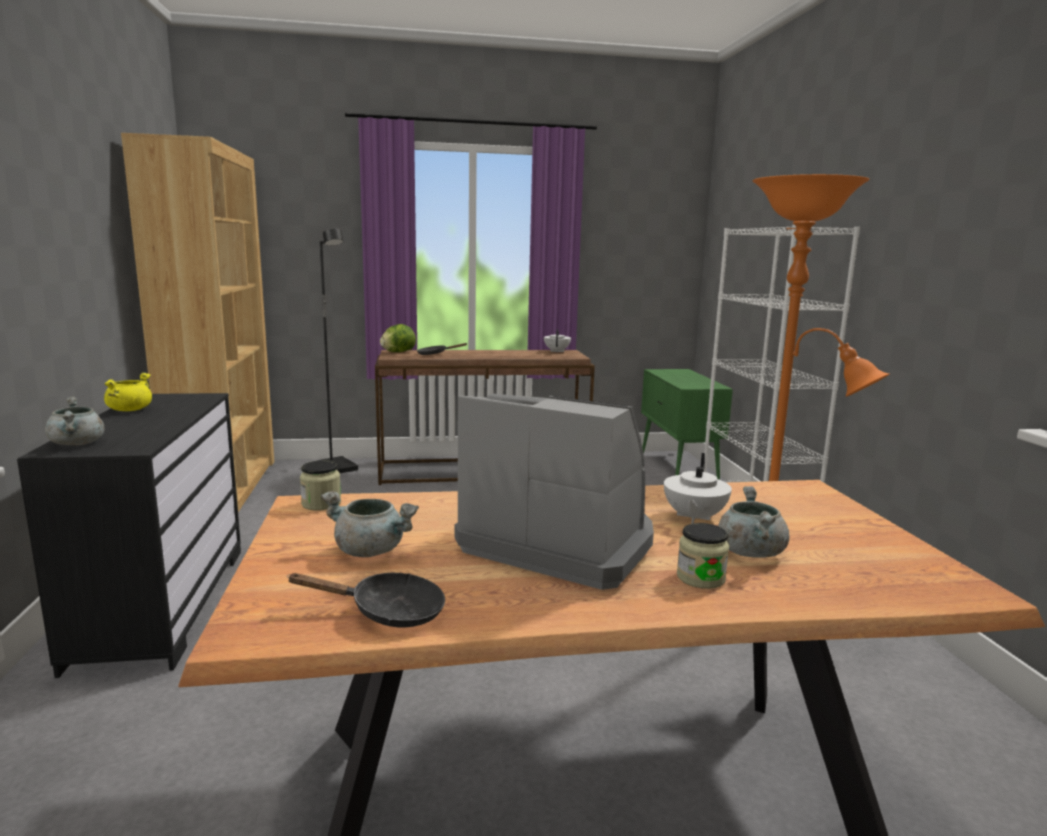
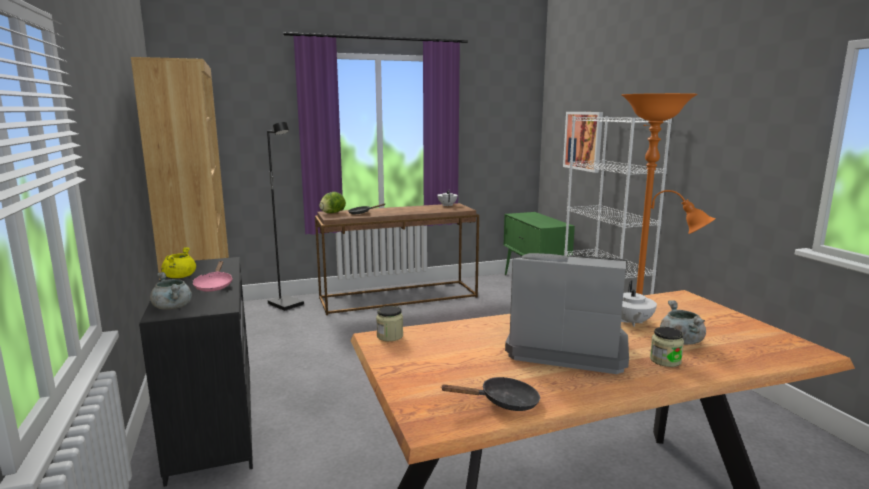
camera: 10 degrees left, 0 degrees up
(157, 422) = (214, 285): none -> pink frying pan
(372, 551) = (455, 365): grey cooking pot -> none
(750, 267) = (583, 141): none -> picture

